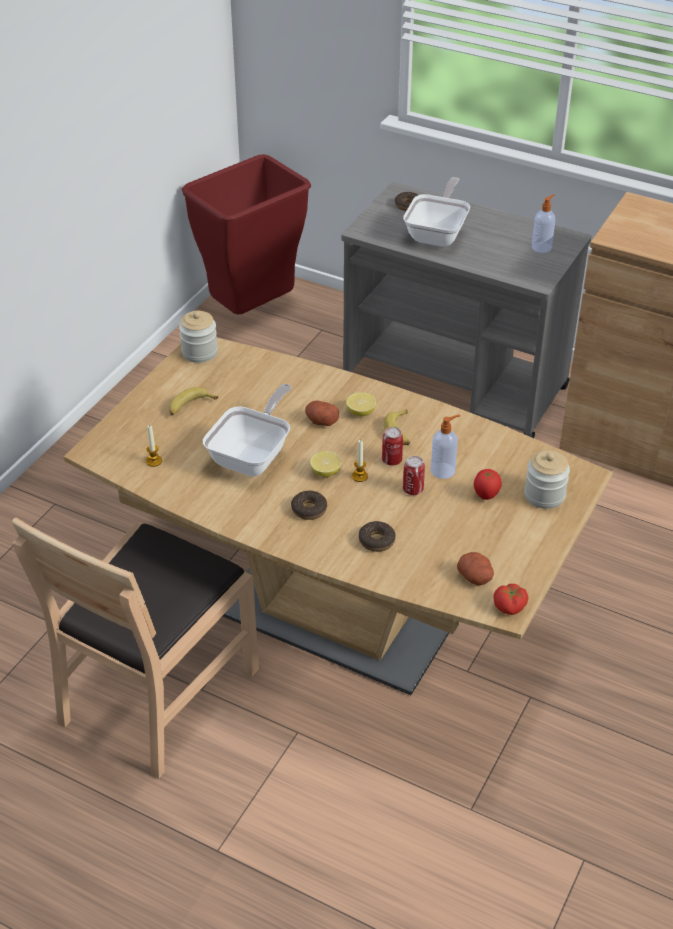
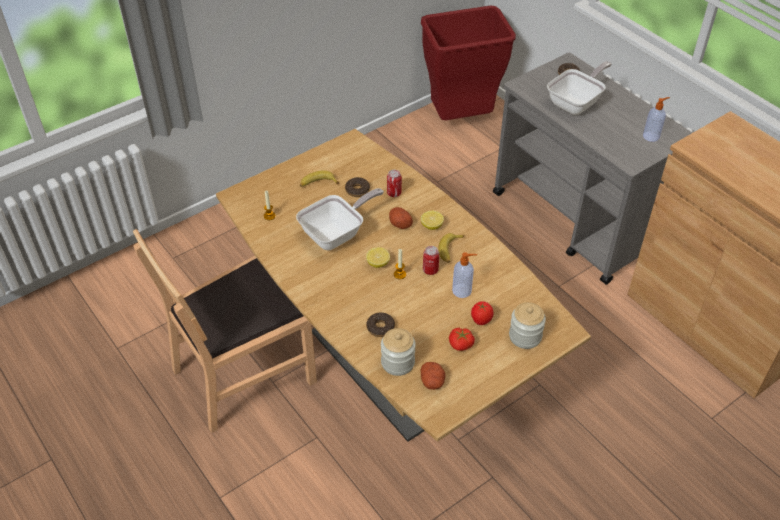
camera: 25 degrees right, 5 degrees up
(199, 352) = (349, 145): jar -> jar (397, 362)
(309, 509) = (349, 287): donut -> donut (357, 190)
(413, 489) = (431, 297): can -> can (394, 193)
(510, 607) = (442, 414): tomato -> tomato (461, 344)

